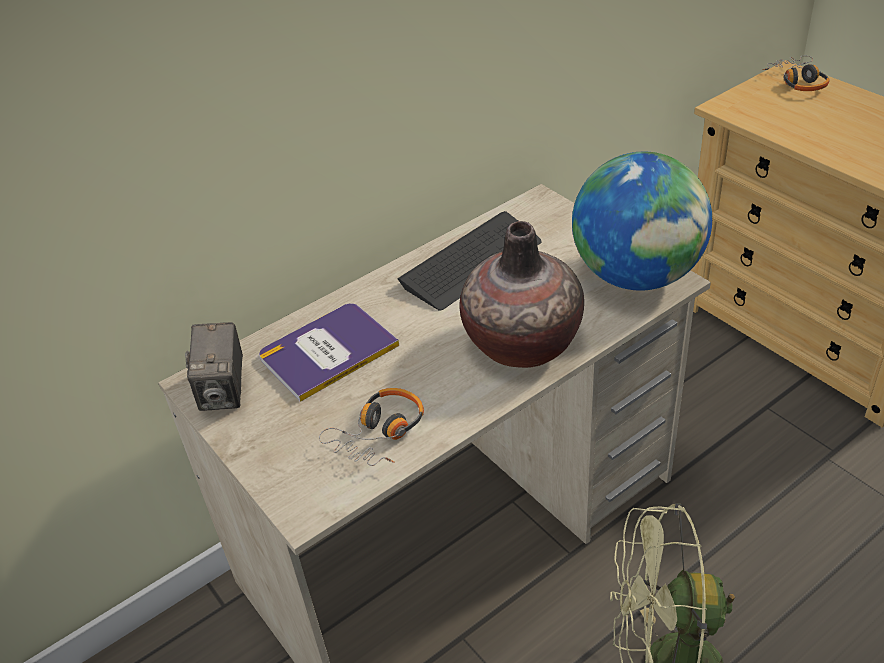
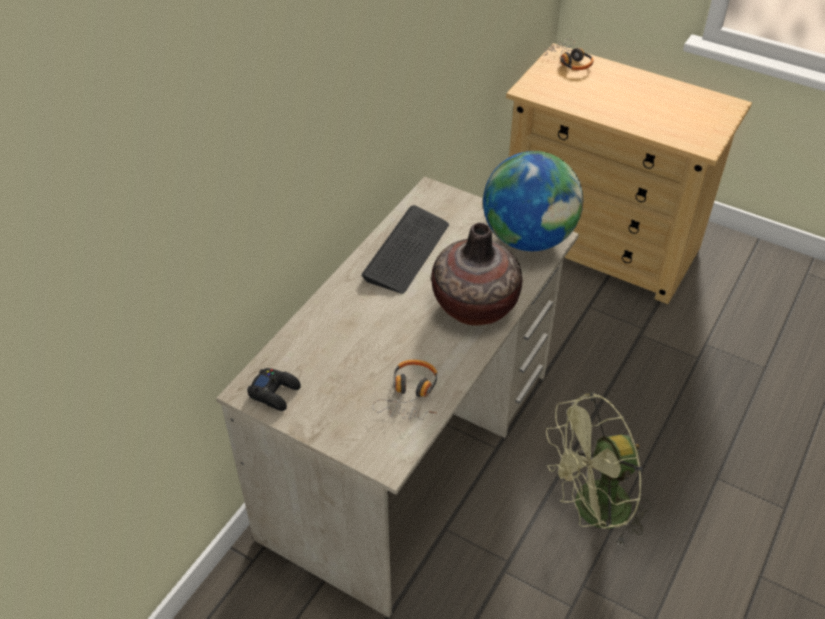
camera: 25 degrees left, 5 degrees up
(224, 391) = (275, 392): camera -> black game controller
(328, 351) = (337, 343): book -> none

